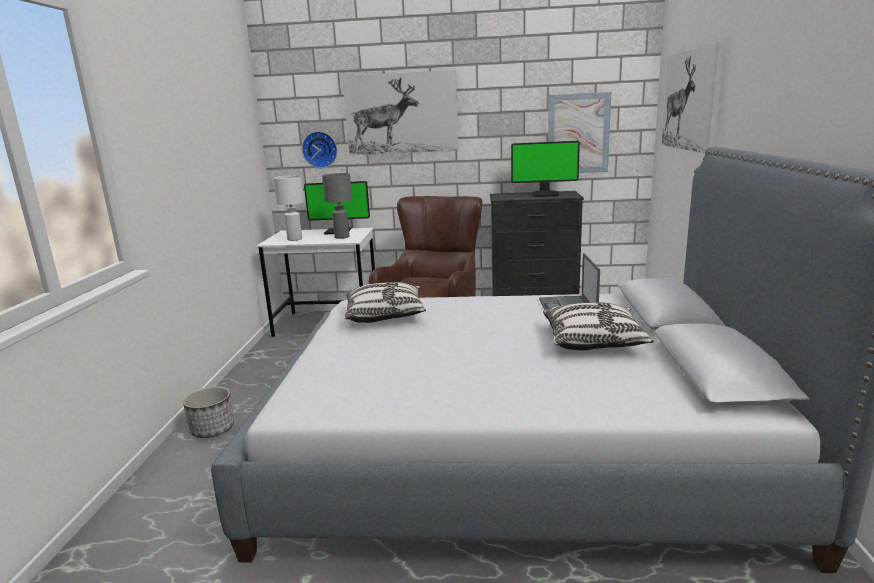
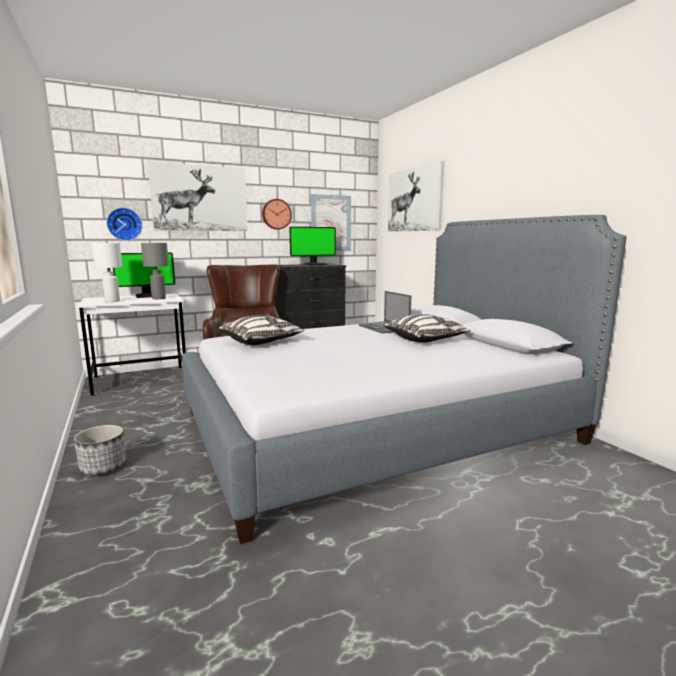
camera: 30 degrees left, 5 degrees down
(498, 126) = (276, 214): none -> wall clock

